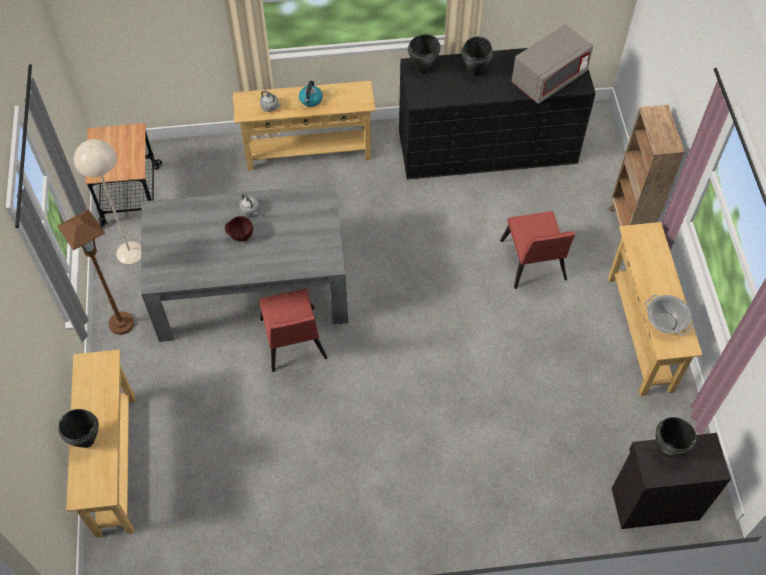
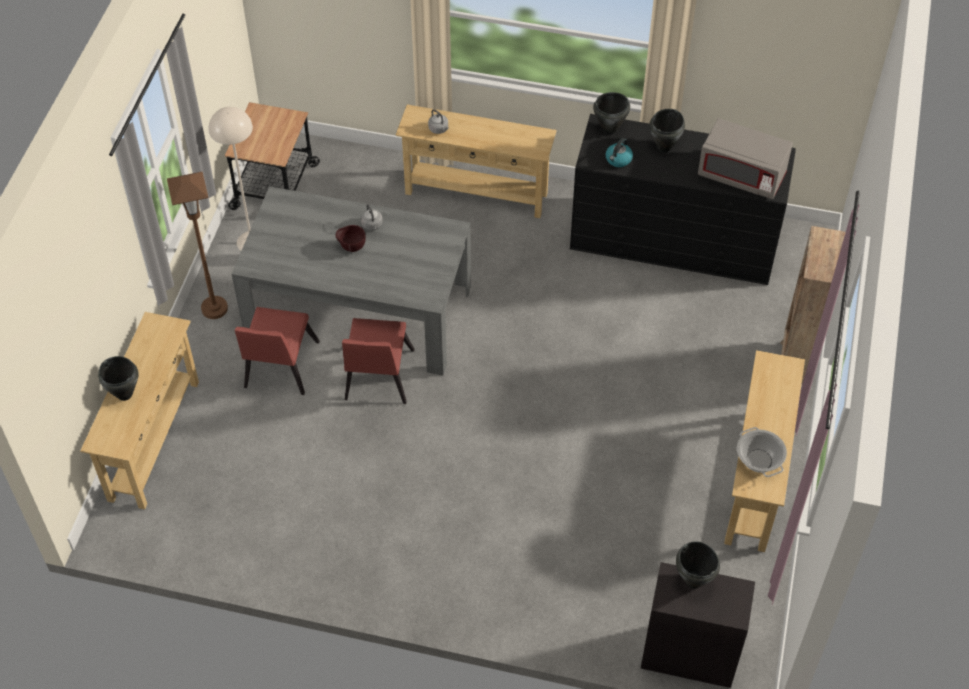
camera: 20 degrees right, 5 degrees down
(311, 100) = (484, 133): kettle -> kettle (618, 160)
(533, 264) = (668, 375): red chair -> red chair (279, 368)
(549, 79) = (741, 176): grey microwave -> grey microwave turned 45 degrees clockwise

